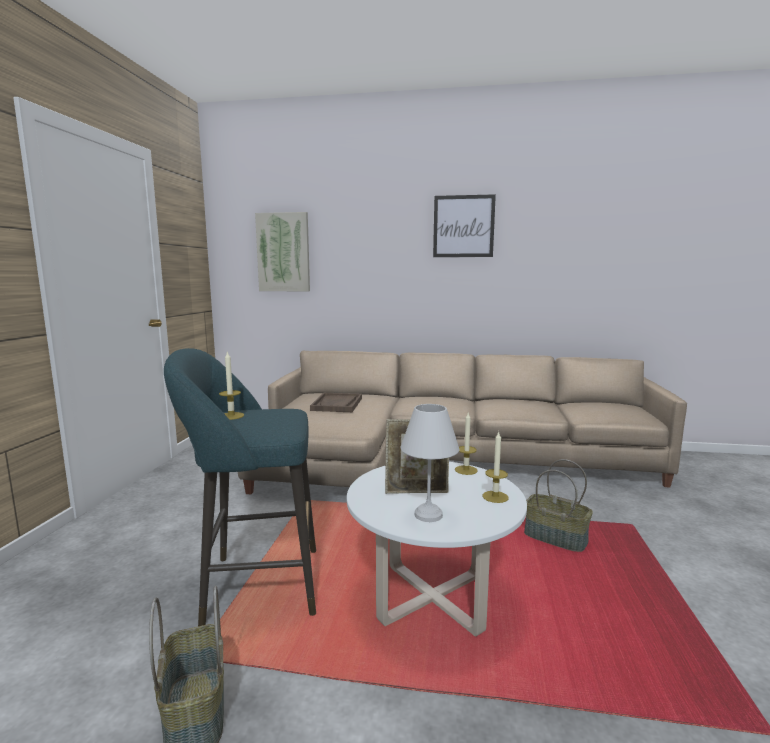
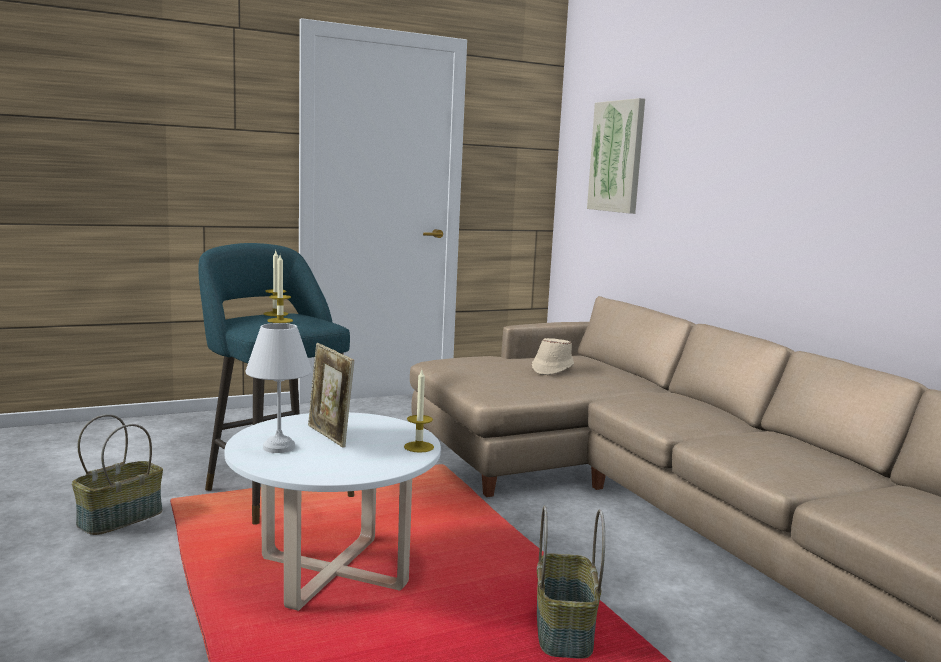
camera: 55 degrees right, 0 degrees up
(337, 404) = (552, 369): brown tray -> beige hat
(463, 226) = (830, 112): picture -> none
(495, 497) = (357, 467): candle -> candle (280, 320)

